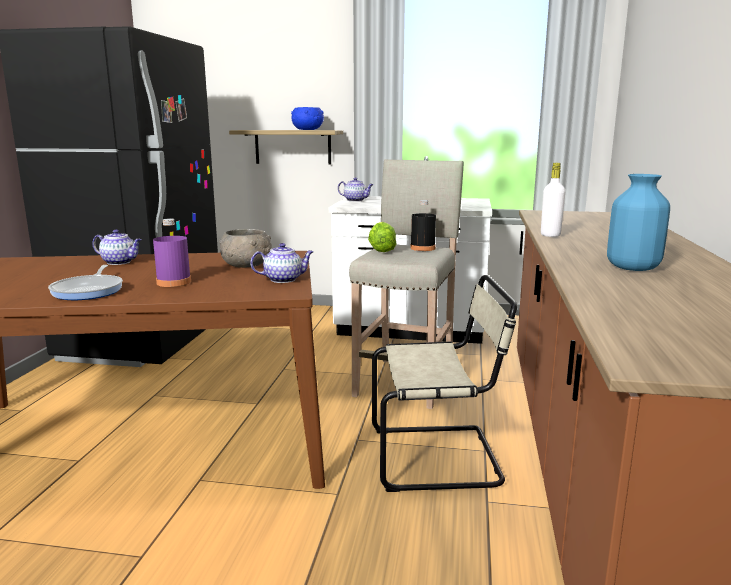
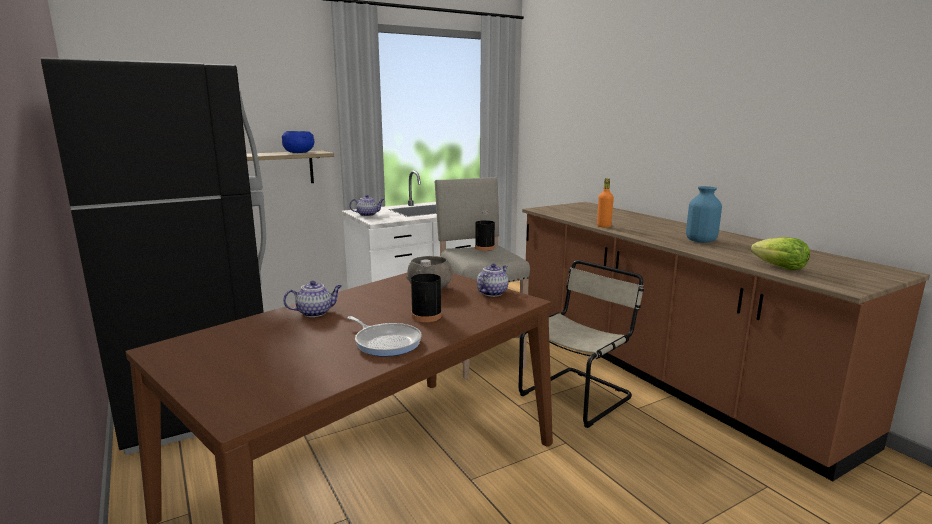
camera: 40 degrees left, 0 degrees up
(174, 282) = (426, 316): purple bottle -> black bottle
(381, 250) = (464, 255): lettuce -> lettuce (780, 268)
(550, 235) = (603, 226): white bottle -> orange bottle

